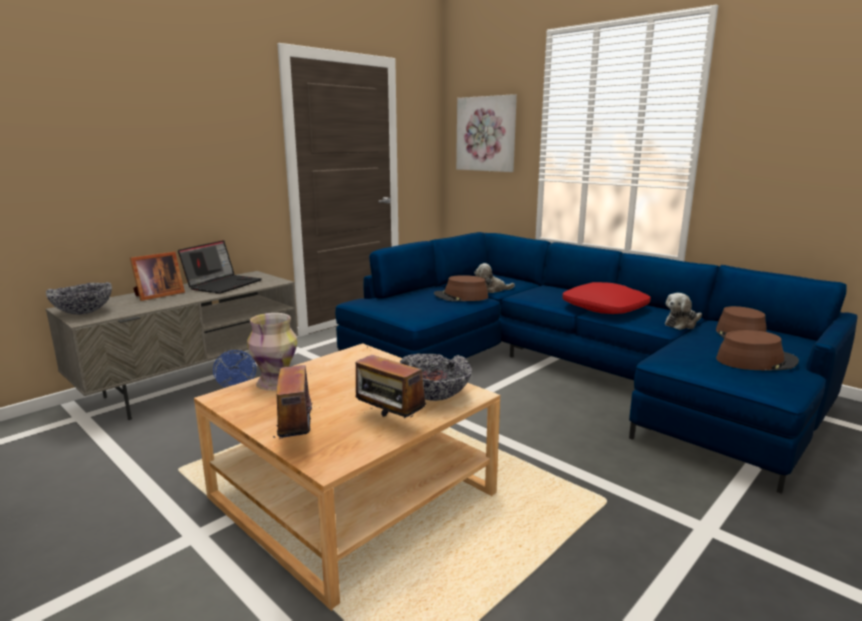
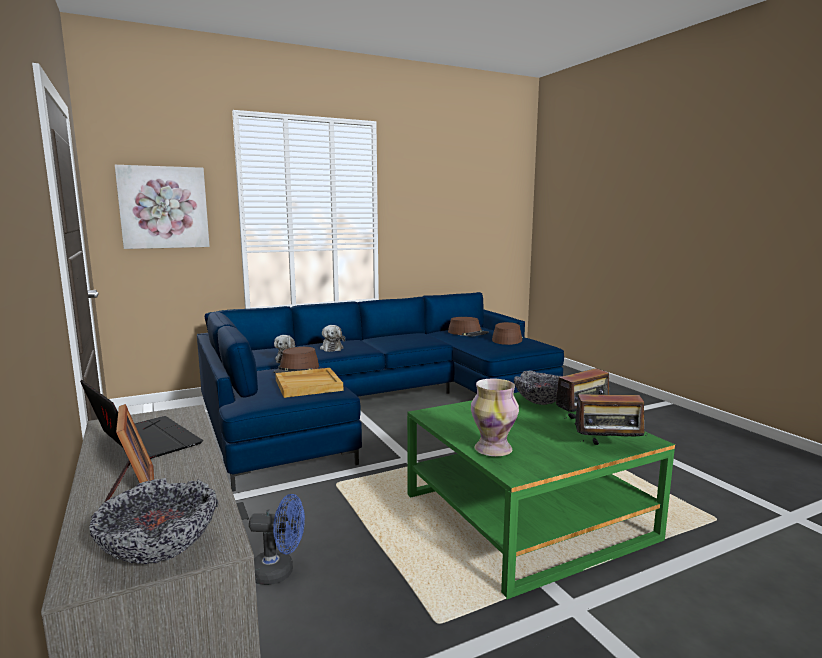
camera: 70 degrees left, 5 degrees down
(352, 495) = (526, 516): beige coffee table -> green coffee table
(421, 307) = (309, 385): none -> beige tray
(605, 308) = (384, 344): red pillow -> none
(682, 324) = (434, 338): plush toy -> plush toy (332, 348)

